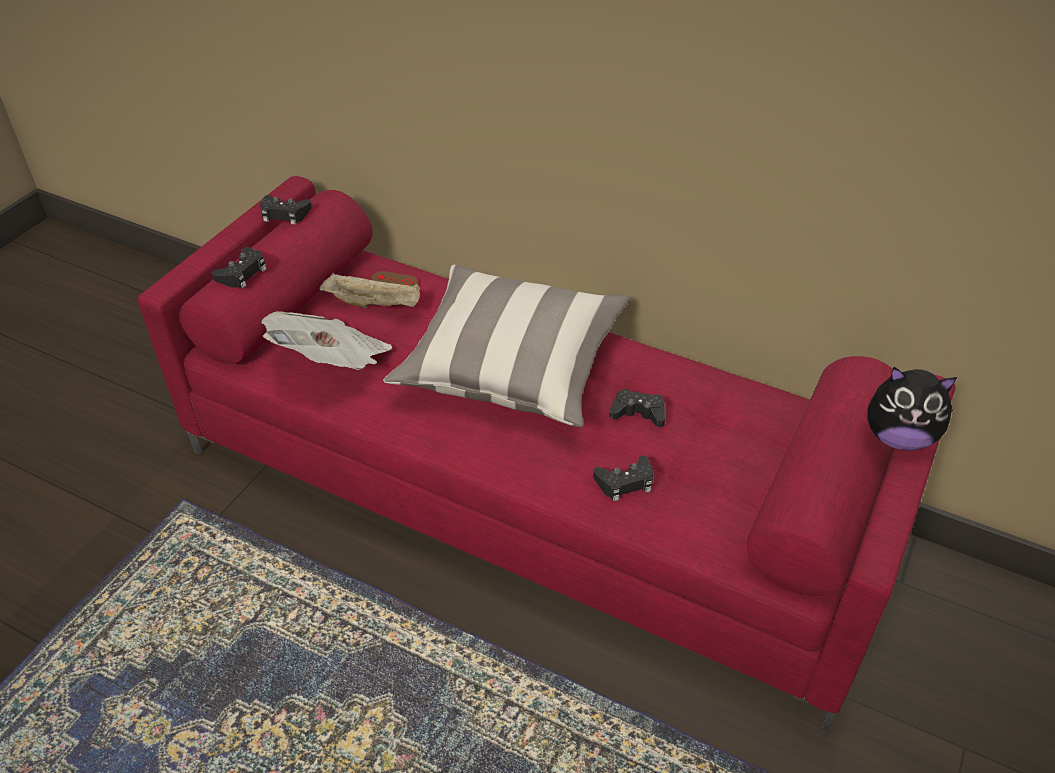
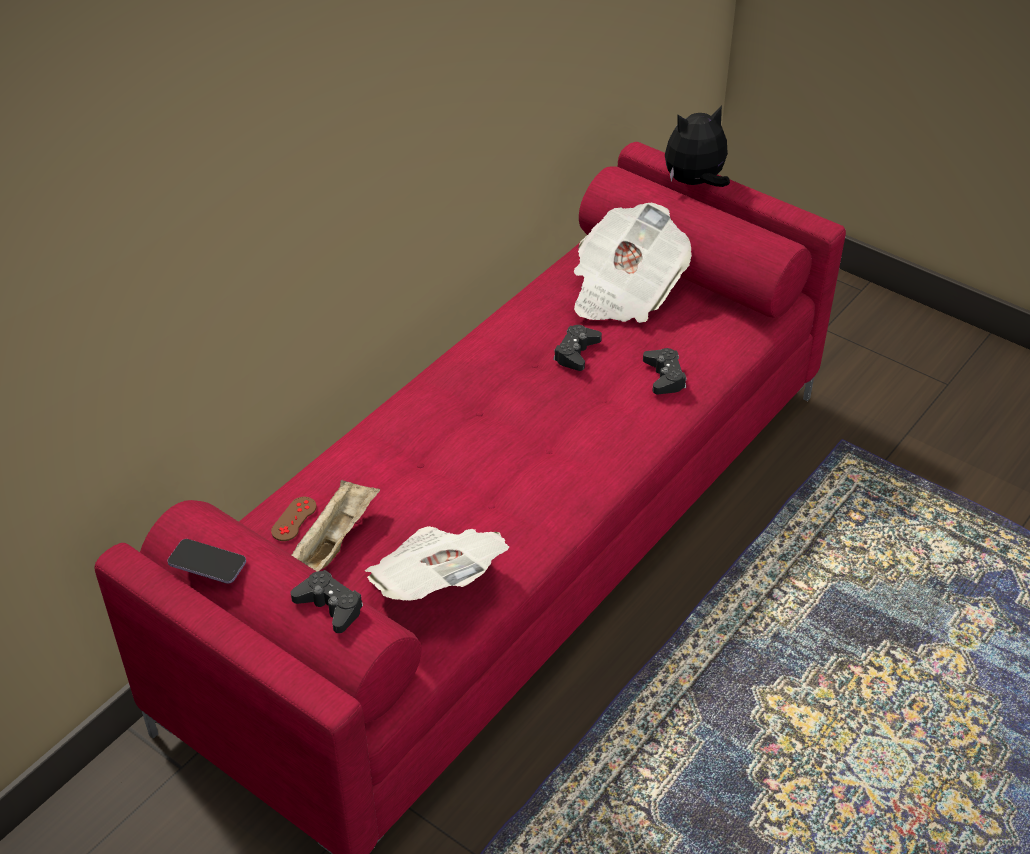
camera: 80 degrees left, 0 degrees up
(284, 214) = (207, 563): black game controller -> phone
(512, 365) = (480, 434): pillow -> none
(750, 440) = (624, 291): none -> newspaper
(898, 437) = (695, 183): plush toy -> plush toy turned 135 degrees counterclockwise

